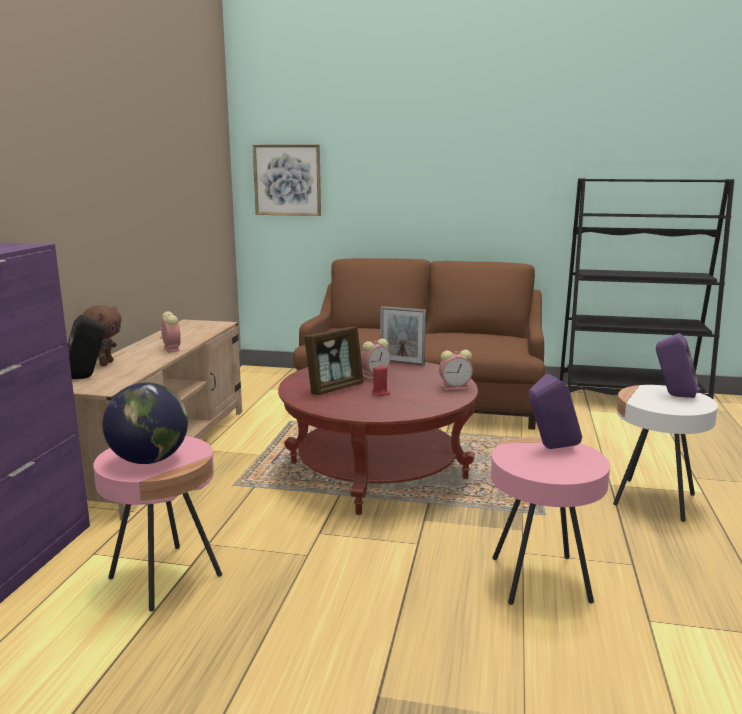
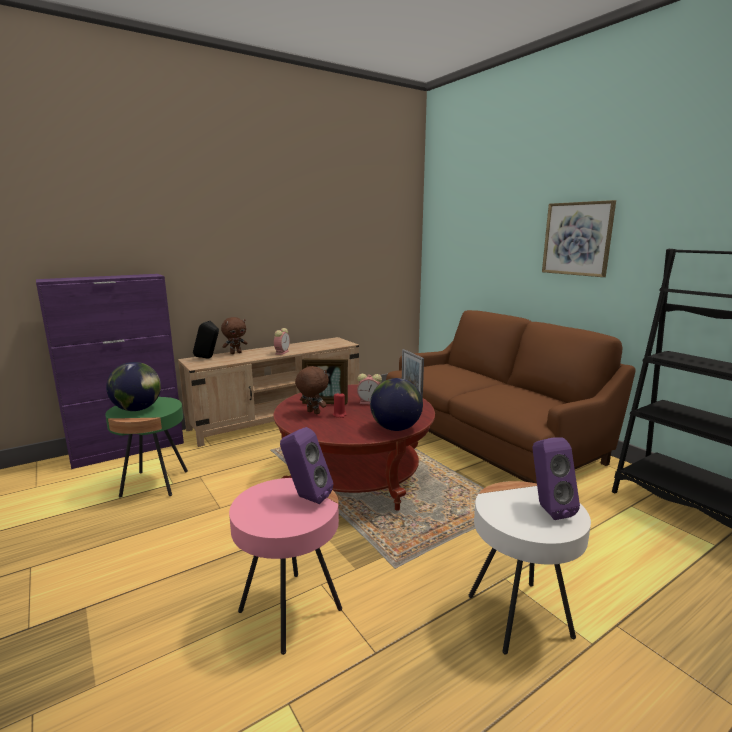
camera: 45 degrees right, 0 degrees up
(165, 577) = (155, 484): pink side table -> green side table
(287, 180) = (451, 245): picture -> picture (577, 239)
(350, 399) = (312, 413): none -> brown plush toy
(456, 387) = (396, 428): alarm clock -> globe

